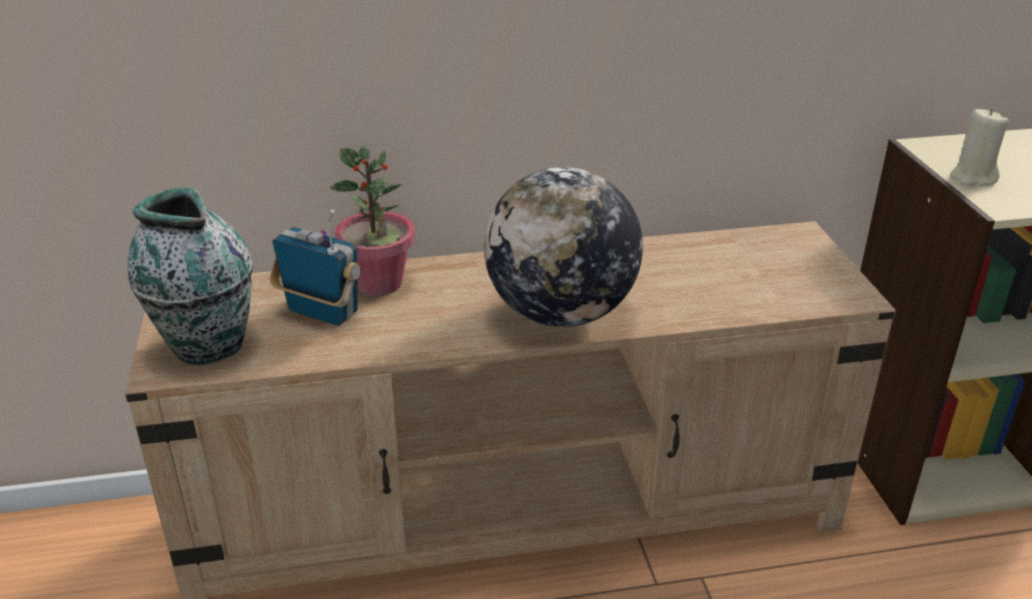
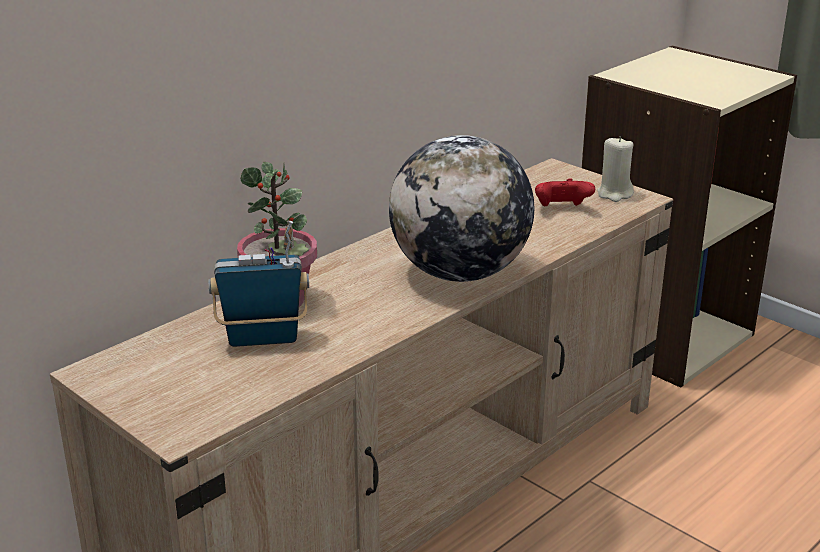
camera: 35 degrees left, 5 degrees down
(206, 343) = (190, 398): vase -> none
(750, 281) = (561, 209): none -> red game controller
(972, 178) = (673, 87): beige candle -> beige candle (614, 194)

